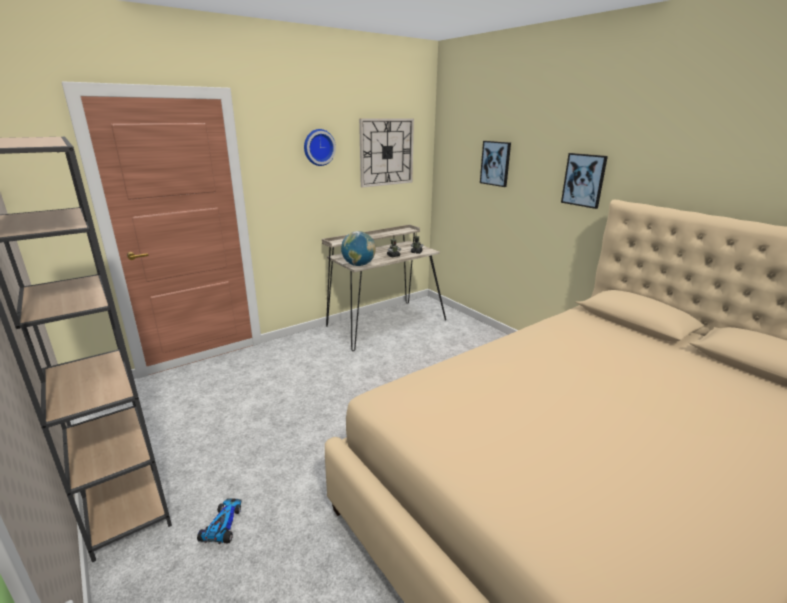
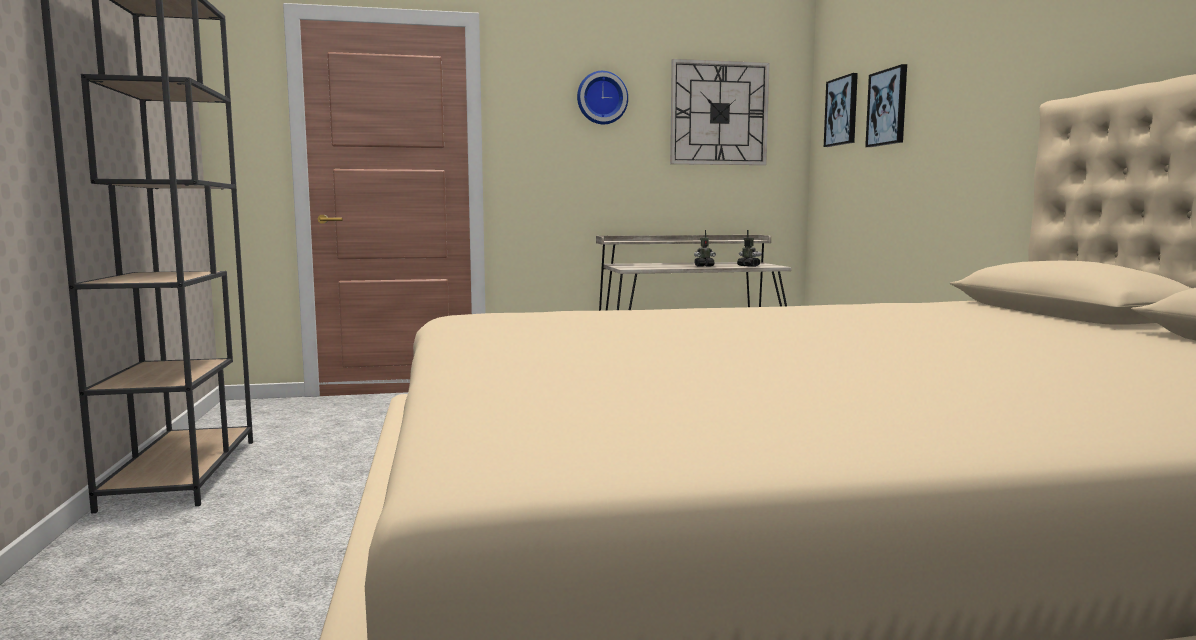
camera: 25 degrees right, 15 degrees down
(222, 524) = (254, 517): toy car -> none
(358, 265) = (634, 268): globe -> none
(584, 180) = (1012, 89): picture -> picture (842, 111)

